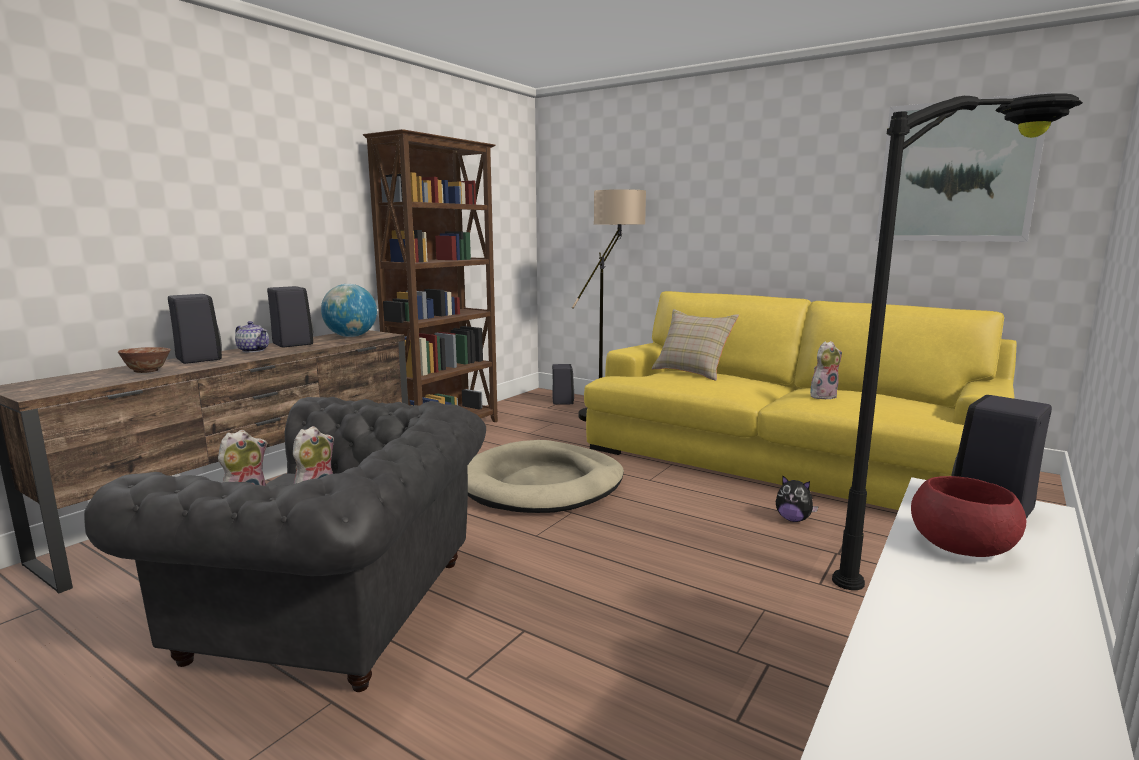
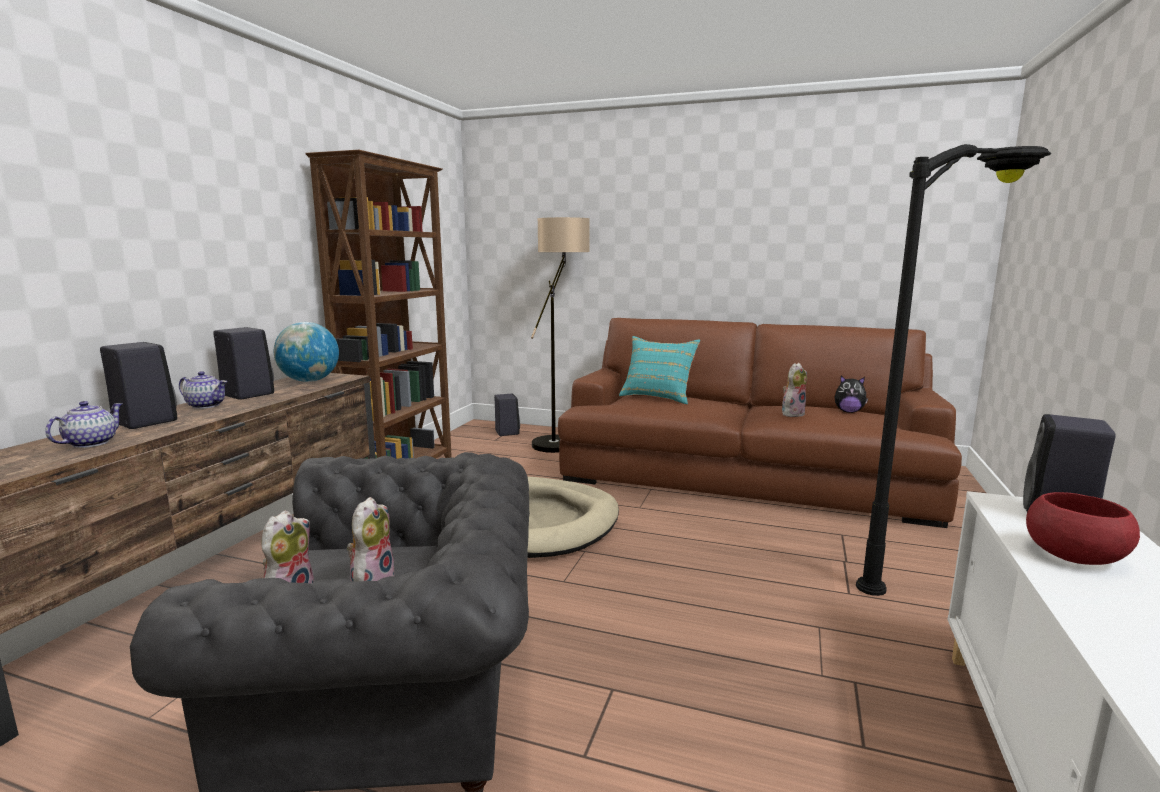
camera: 15 degrees left, 0 degrees up
(147, 371) = (90, 443): bowl -> teapot
(692, 372) = (658, 397): beige pillow -> turquoise pillow
(782, 457) = (744, 472): yellow sofa -> brown sofa
(793, 519) = (789, 532): plush toy -> plush toy (848, 412)
(957, 172) = (877, 207): picture -> none

